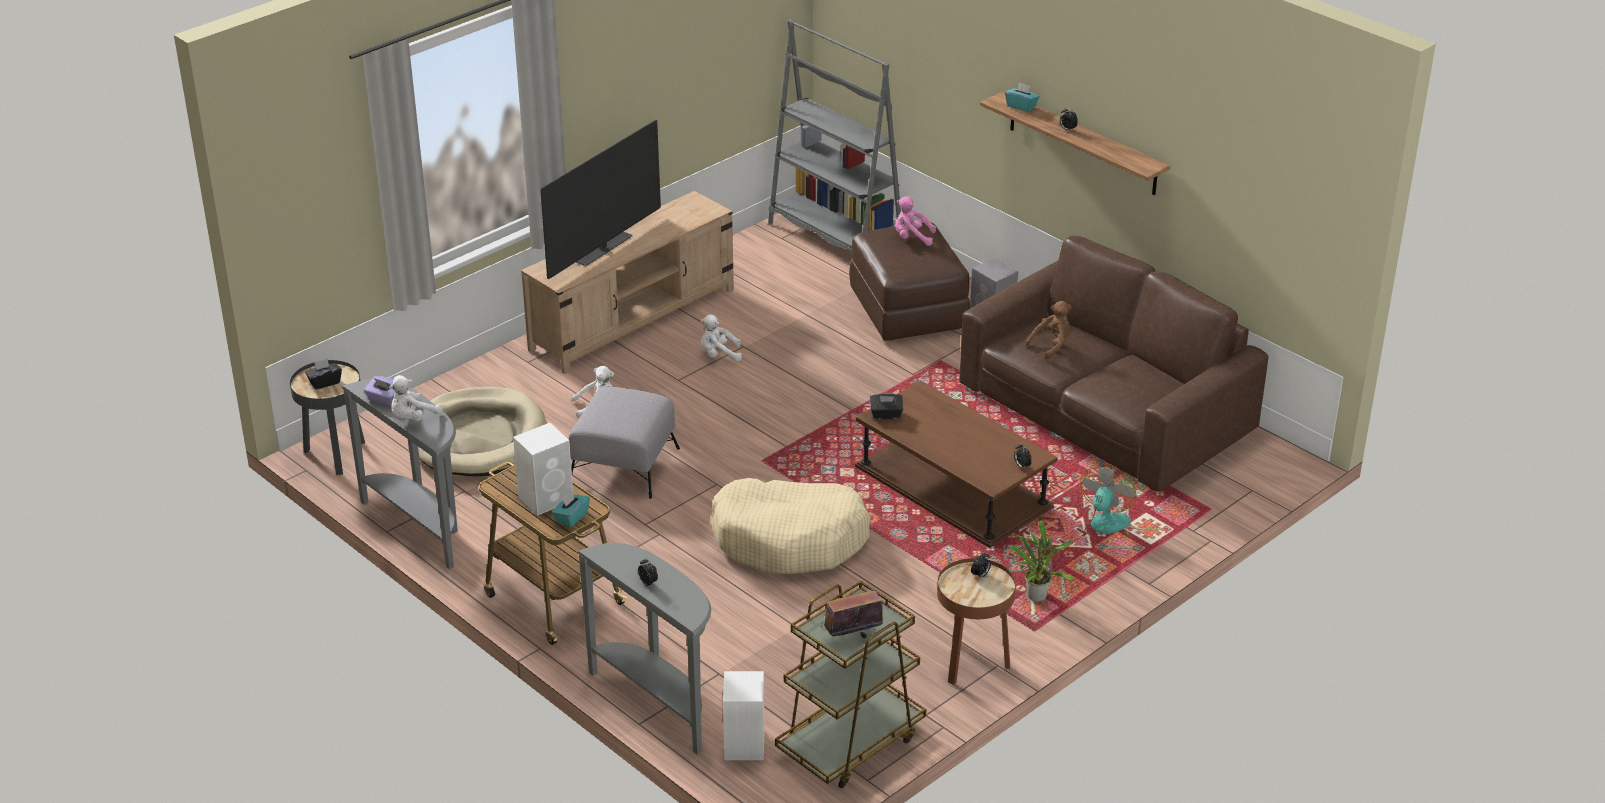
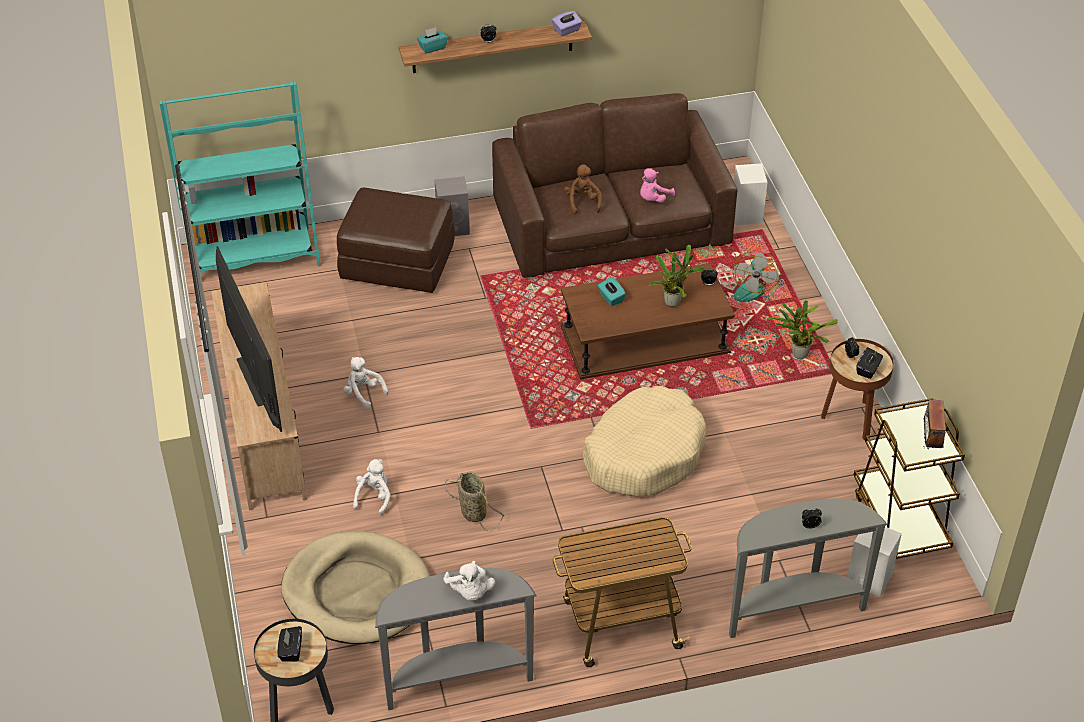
camera: 60 degrees left, 10 degrees up
(384, 400) = (426, 603): purple tissue box -> purple tissue box (567, 30)
(547, 498) = (624, 551): white speaker -> white speaker (746, 214)
(571, 518) = (664, 545): turquoise tissue box -> turquoise tissue box (611, 298)
(624, 465) = (472, 512): grey ottoman -> basket
(719, 355) = (363, 393): white plush toy -> white plush toy turned 105 degrees clockwise
(835, 235) = (253, 256): grey bookcase -> turquoise bookcase
(886, 415) = (592, 324): black tissue box -> black tissue box (868, 370)
(912, 238) = (380, 206): pink plush toy -> pink plush toy (653, 199)
(972, 452) = (674, 301): none -> potted plant
(1106, 530) = (749, 288): fan -> fan turned 135 degrees counterclockwise

